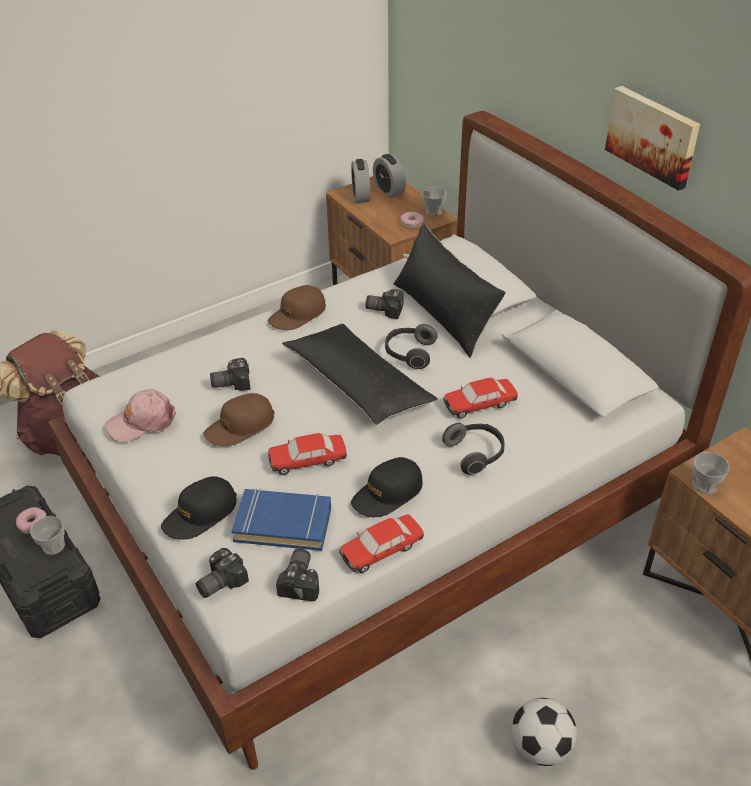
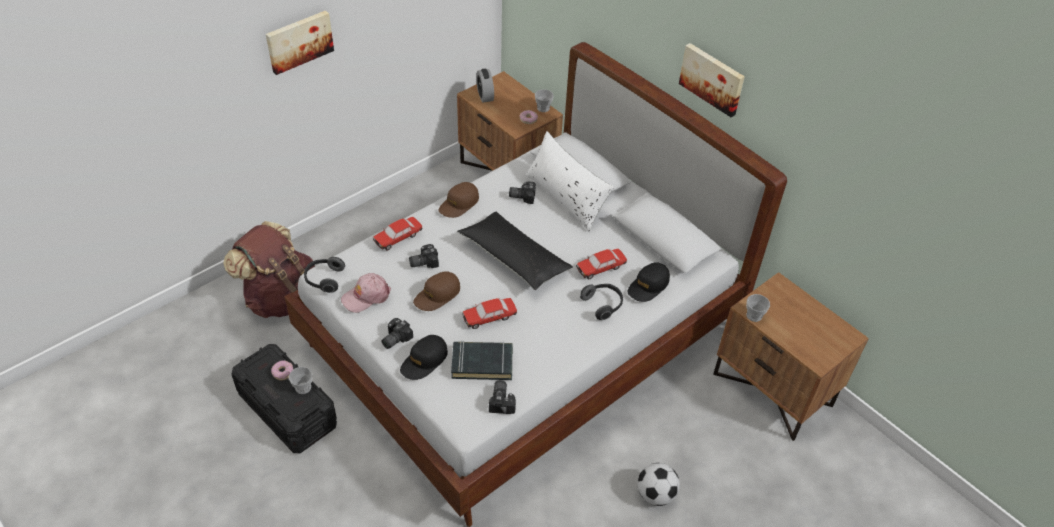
camera: 10 degrees left, 5 degrees up
(100, 89) = (299, 41): none -> picture
(219, 581) = (448, 406): camera -> camera (394, 338)
(283, 524) = (482, 363): blue book -> black book
(381, 550) = (551, 376): toy car -> toy car (398, 238)
(387, 494) = (548, 337): black cap -> black cap (648, 286)
(389, 190) = (506, 90): alarm clock -> none
(409, 354) = (546, 231): headphones -> headphones (324, 279)
(444, 313) = (566, 197): black pillow -> white pillow

